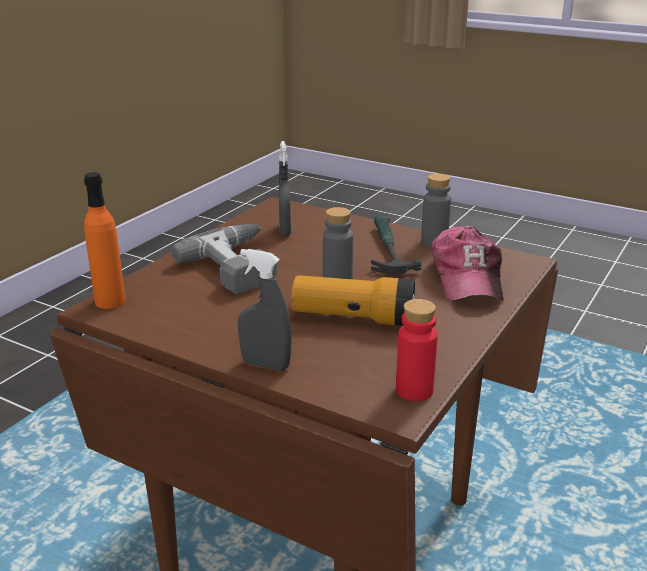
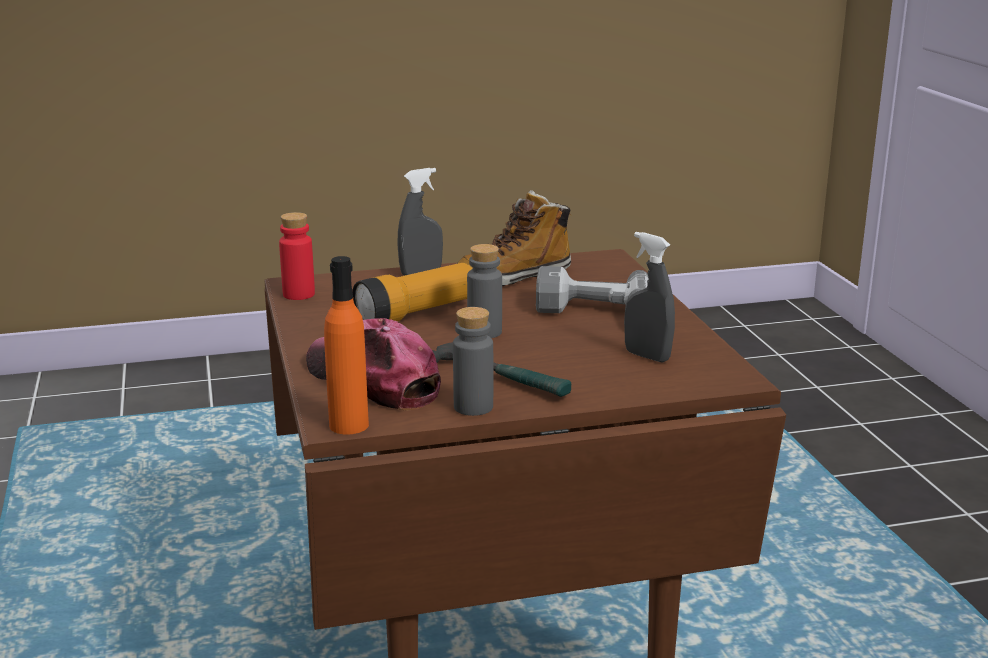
camera: 135 degrees right, 5 degrees down
(110, 301) = (612, 262): orange bottle -> orange bottle (349, 425)
(208, 322) = (514, 277): none -> boot

